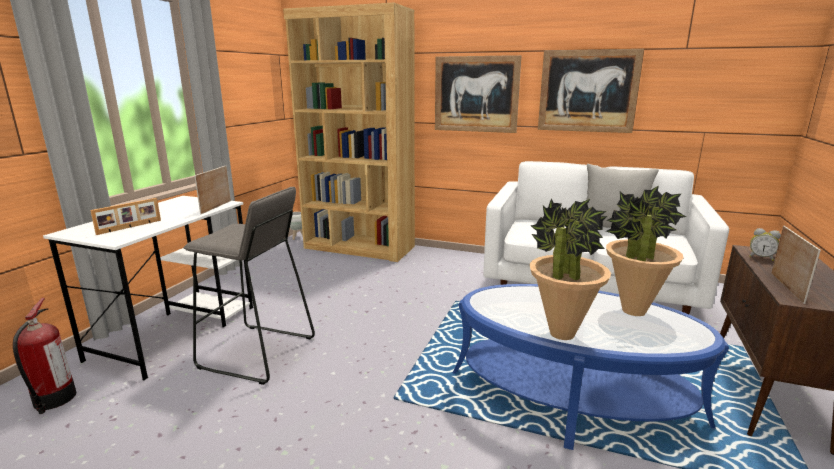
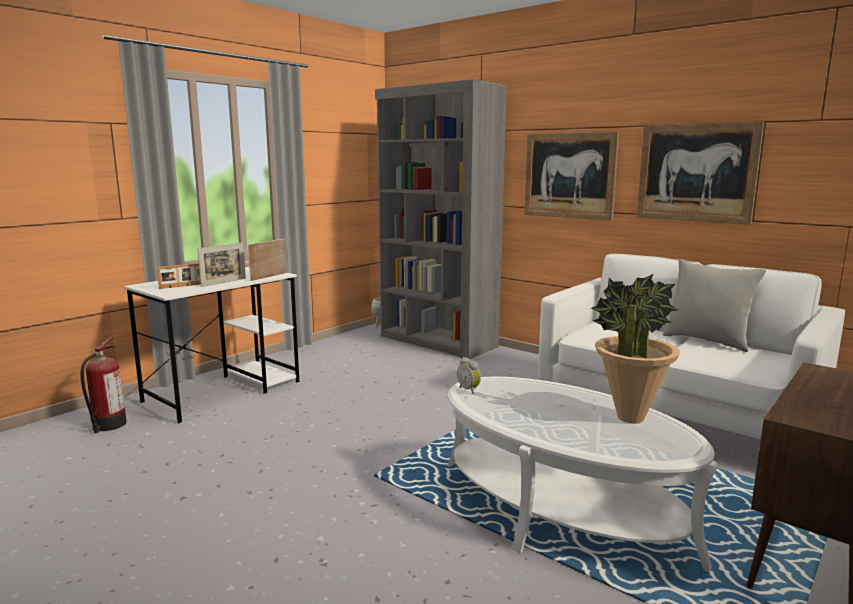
camera: 20 degrees right, 5 degrees down
(257, 353) = (279, 418): grey stool -> none
(359, 247) = (438, 341): brown bookcase -> grey bookcase
(561, 333) = (522, 424): potted plant -> none
(572, 397) = (560, 510): blue coffee table -> white coffee table
(761, 257) = (819, 377): alarm clock -> alarm clock (469, 390)
(786, 287) = (801, 407): picture frame -> picture frame (224, 282)

